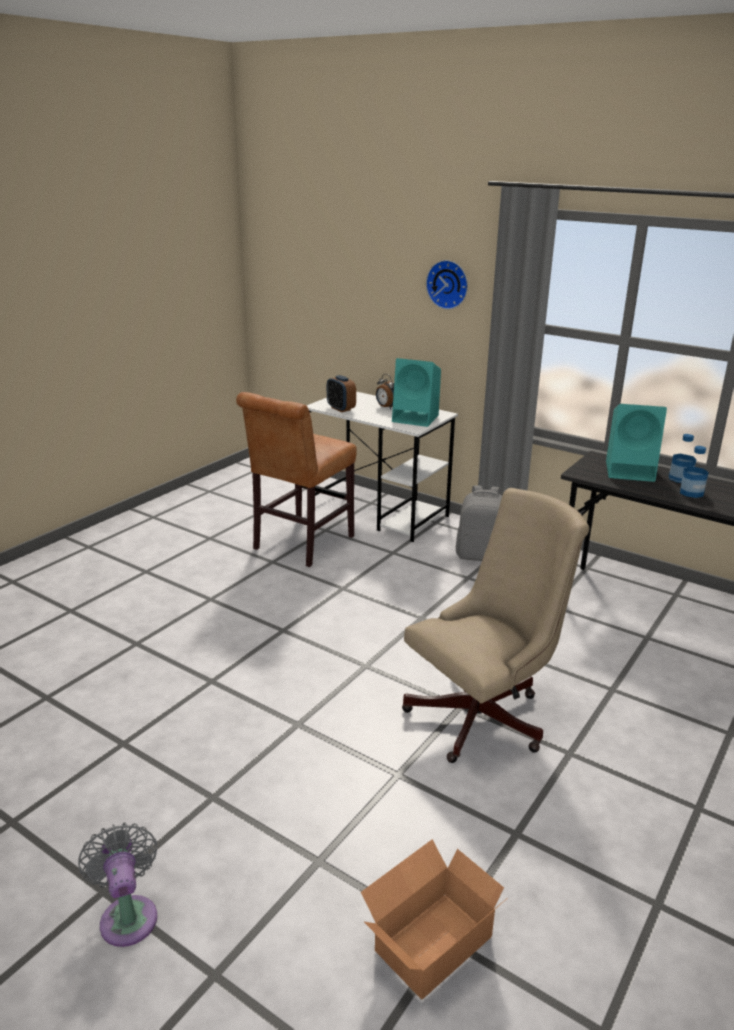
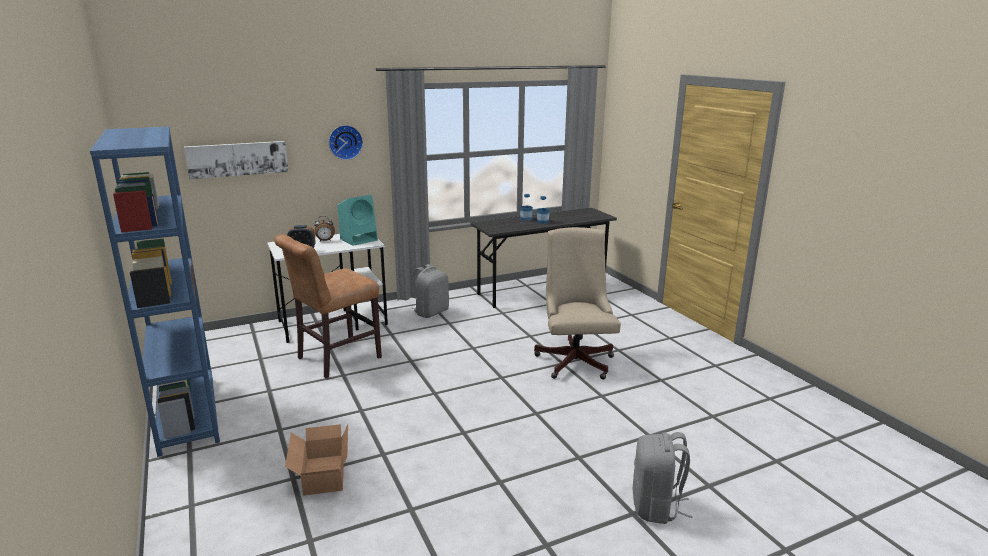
camera: 60 degrees left, 5 degrees down
(128, 915) = (656, 507): grey fan -> grey backpack
(143, 521) = (187, 414): none -> blue bookcase
(300, 545) = (335, 359): brown chair -> brown chair turned 75 degrees clockwise
(335, 283) = (237, 159): none -> picture
(428, 942) = (713, 421): cardboard box -> cardboard box (321, 476)
(631, 471) = (506, 223): turquoise speaker -> none

